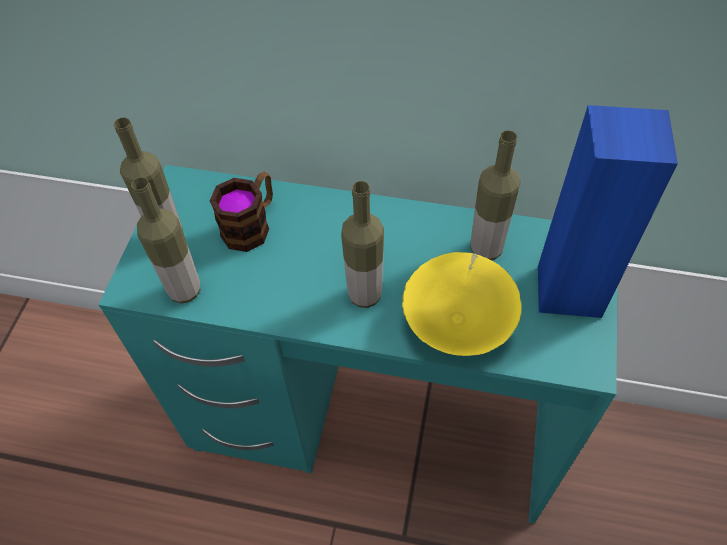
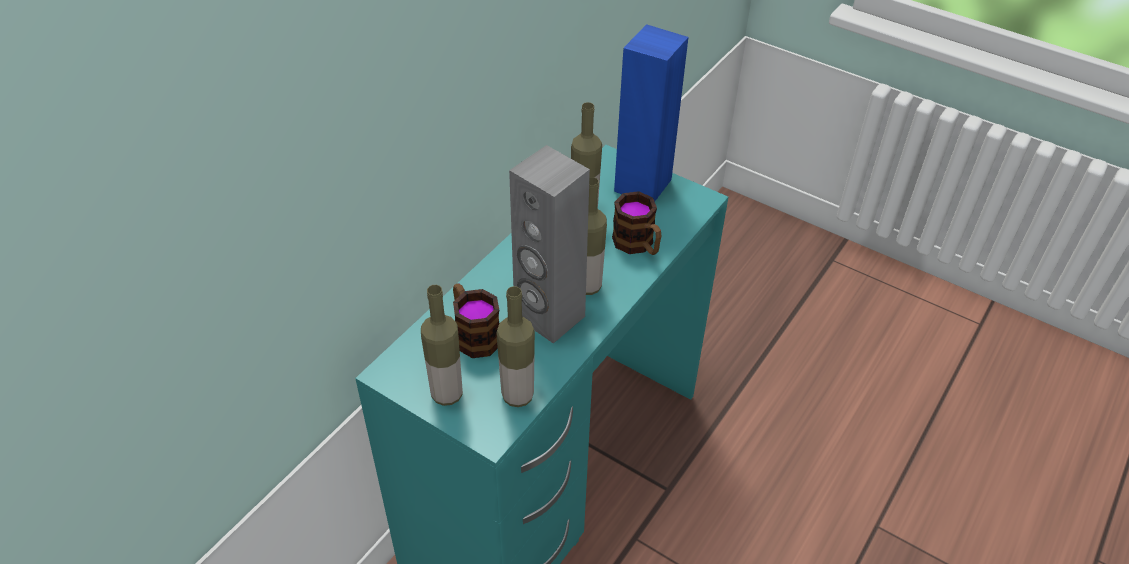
camera: 70 degrees left, 10 degrees down
(302, 277) = (549, 317): none -> grey speaker
(459, 321) = (638, 245): yellow bowl -> mug

